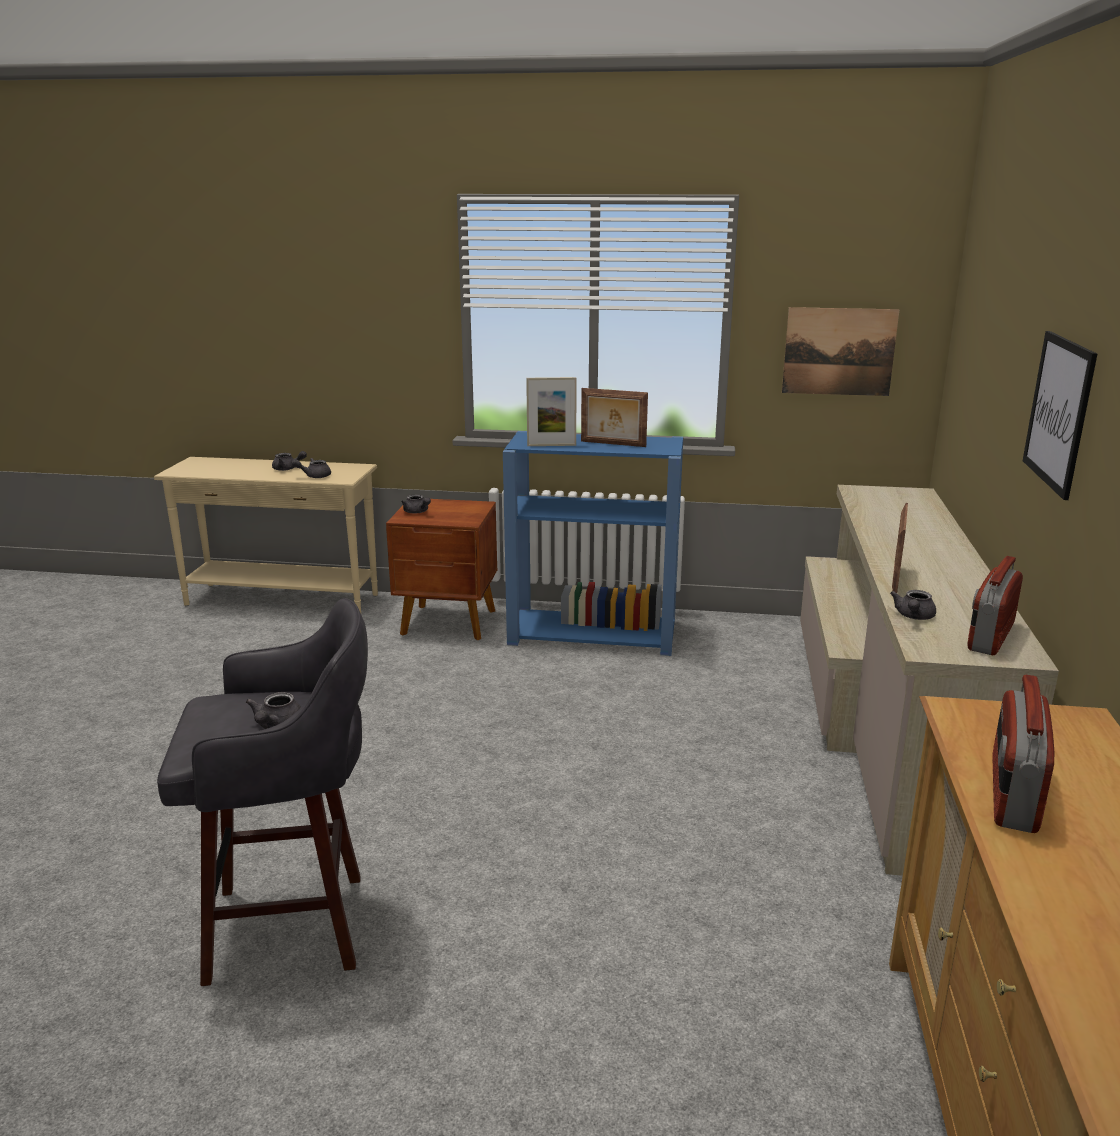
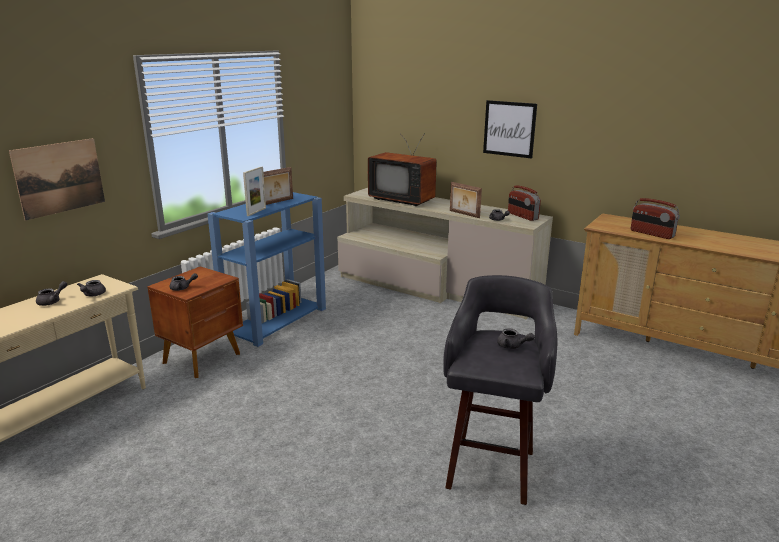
camera: 65 degrees left, 0 degrees up
(839, 351) = (321, 130): picture -> picture (59, 177)
(898, 522) = (403, 199): none -> television

